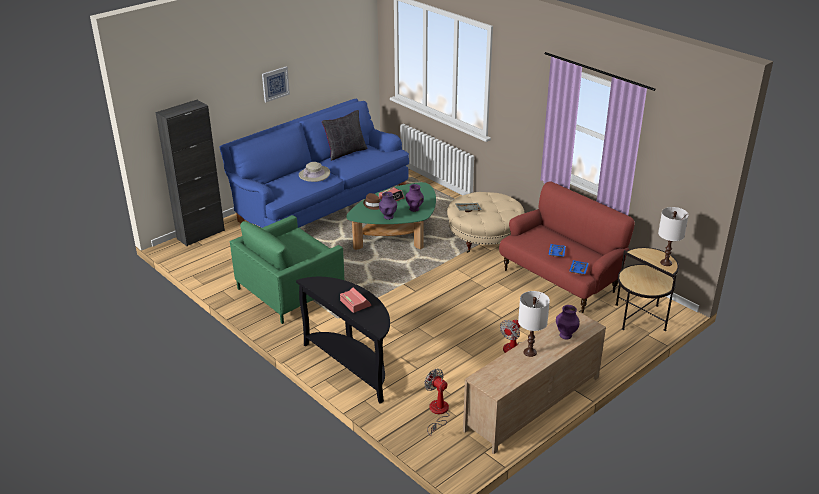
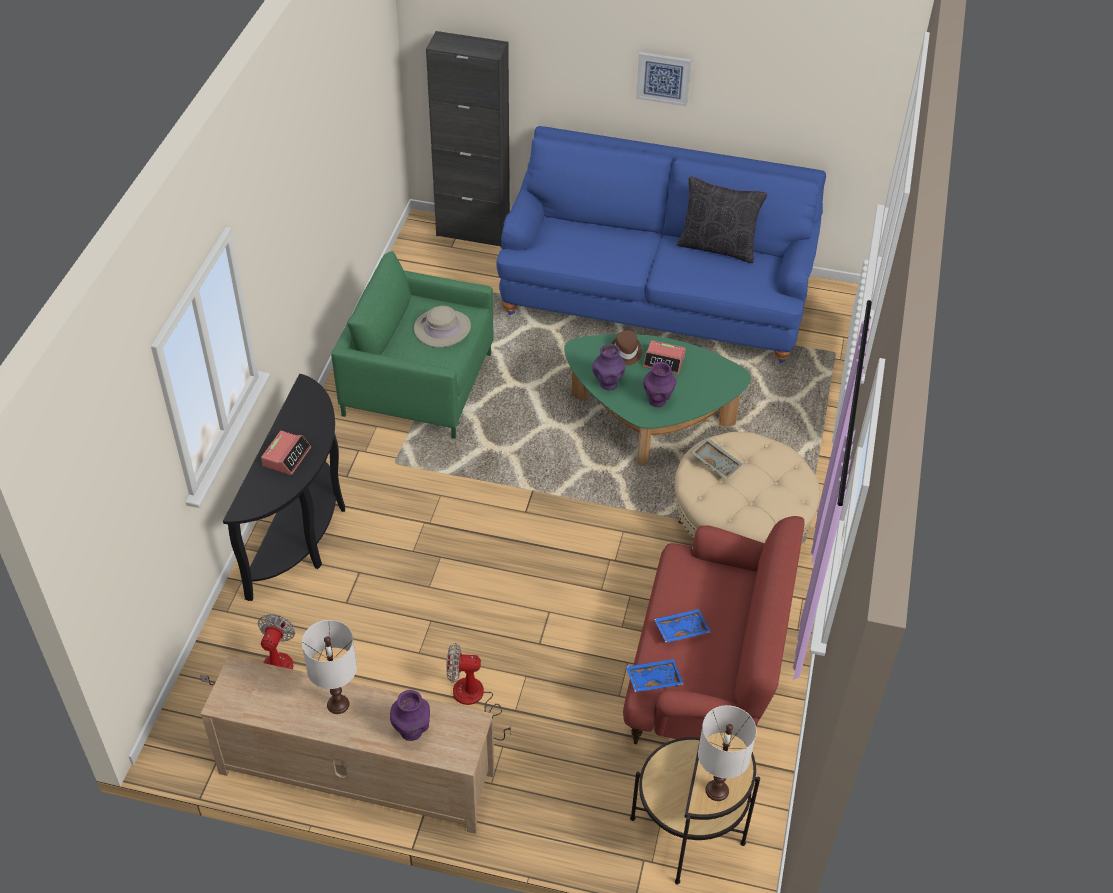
camera: 55 degrees right, 15 degrees up
(314, 174) = (618, 250): beige hat -> beige hat (442, 329)

